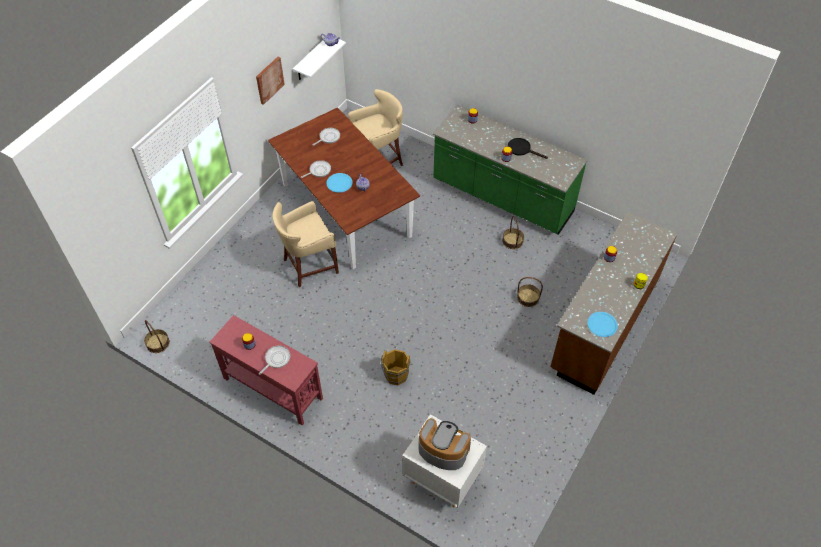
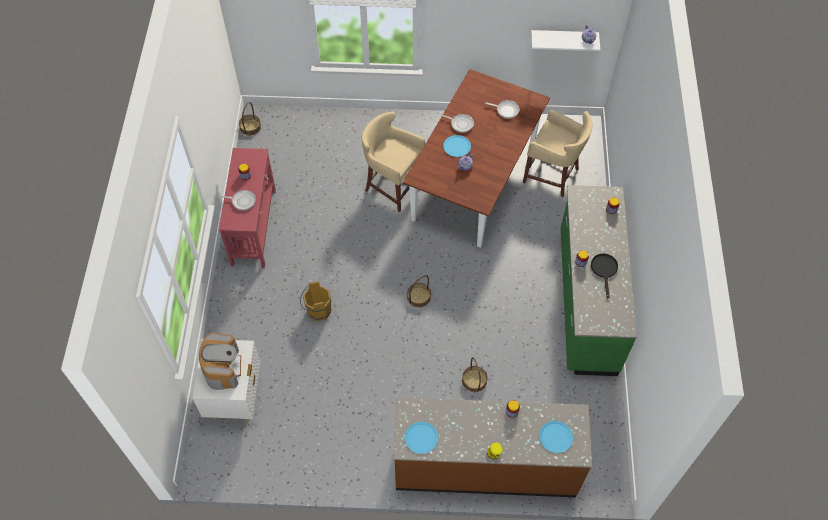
camera: 60 degrees right, 5 degrees up
(269, 80) = (494, 20): picture -> none
(512, 241) = (536, 336): basket -> basket (419, 297)
(643, 242) = (555, 437): none -> blue plate

